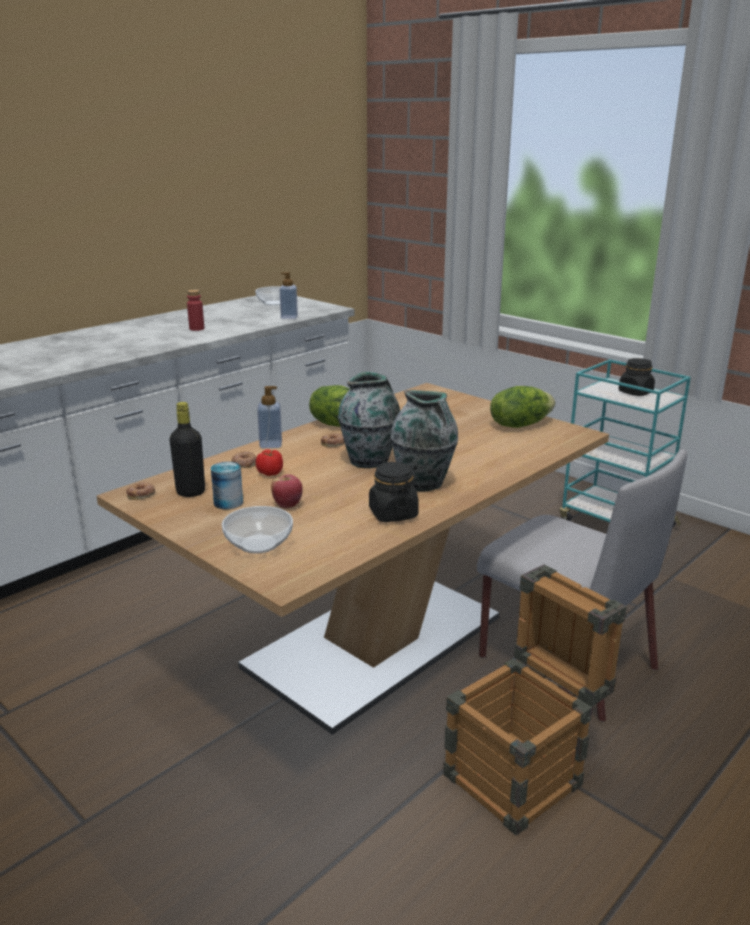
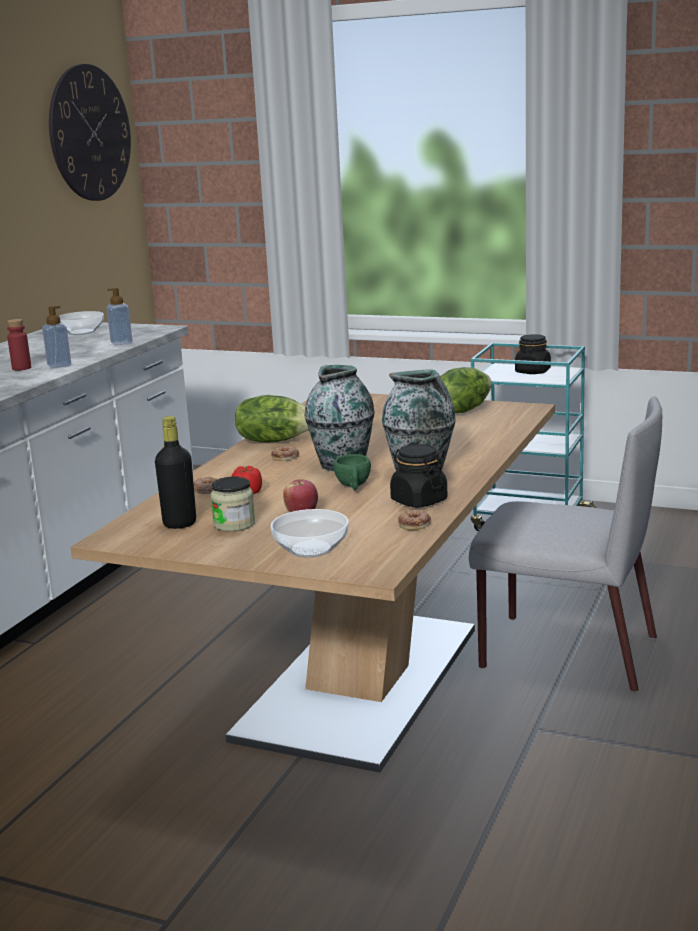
camera: 20 degrees left, 5 degrees down
(141, 494) = (124, 536): donut -> donut (414, 524)
(228, 502) = (234, 524): can -> jar
(270, 444) = (216, 470): soap dispenser -> soap dispenser (59, 365)
(319, 141) = (90, 133): none -> wall clock
(355, 486) = (353, 486): none -> green cup
(524, 772) = (594, 751): crate -> none

